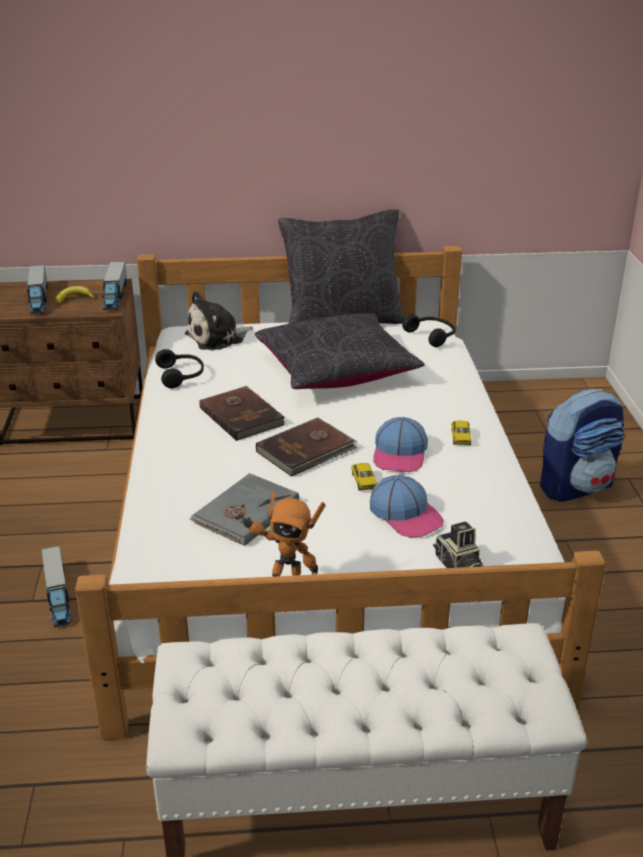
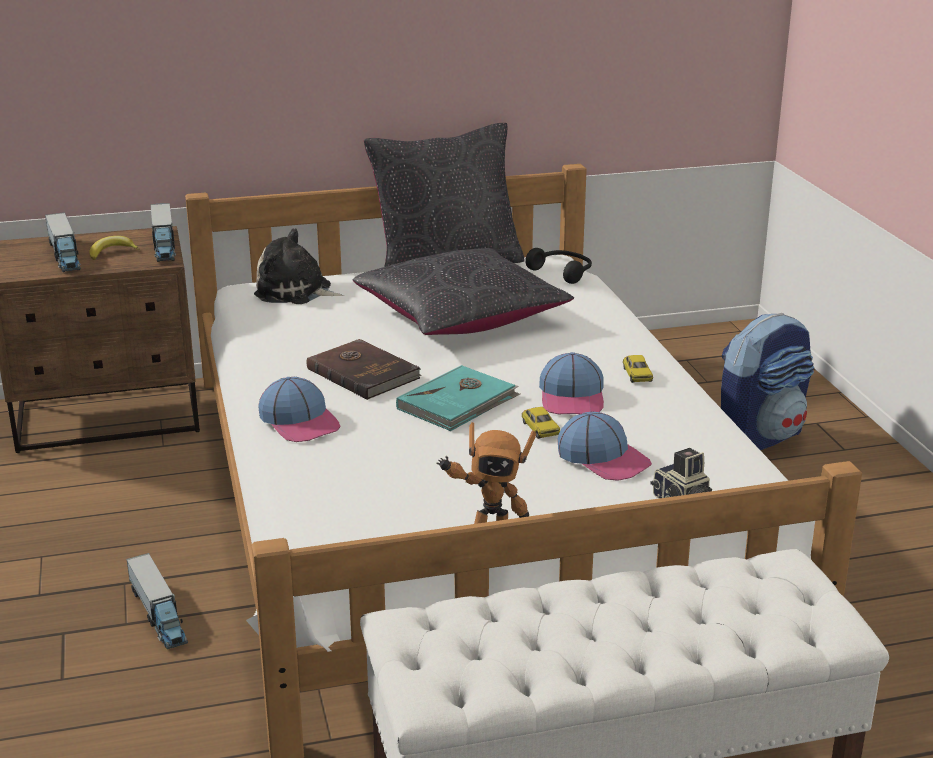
camera: 10 degrees left, 5 degrees down
(177, 456) = (300, 421): none -> cap
(181, 375) = (269, 336): black headphones -> none
(218, 338) = (297, 293): plush toy -> plush toy turned 60 degrees clockwise
(245, 512) = (409, 473): grey book -> none
(307, 450) = (458, 403): brown book -> turquoise book

